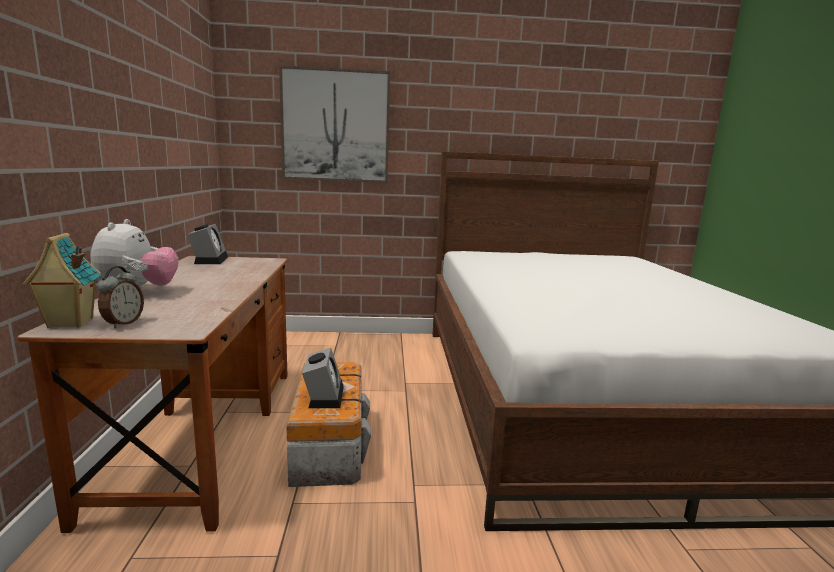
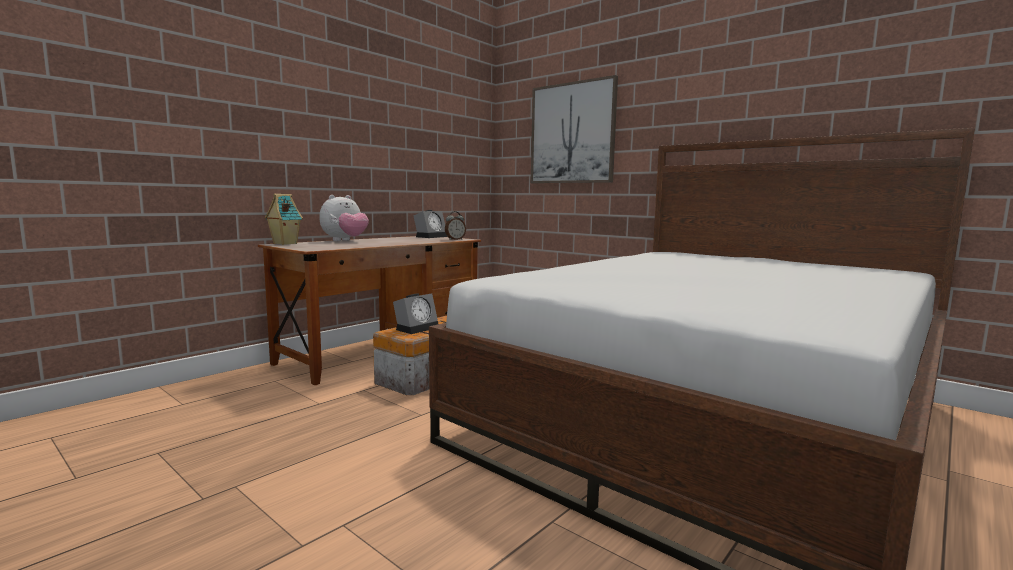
camera: 45 degrees right, 5 degrees down
(123, 323) = (299, 245): alarm clock -> alarm clock (455, 239)

